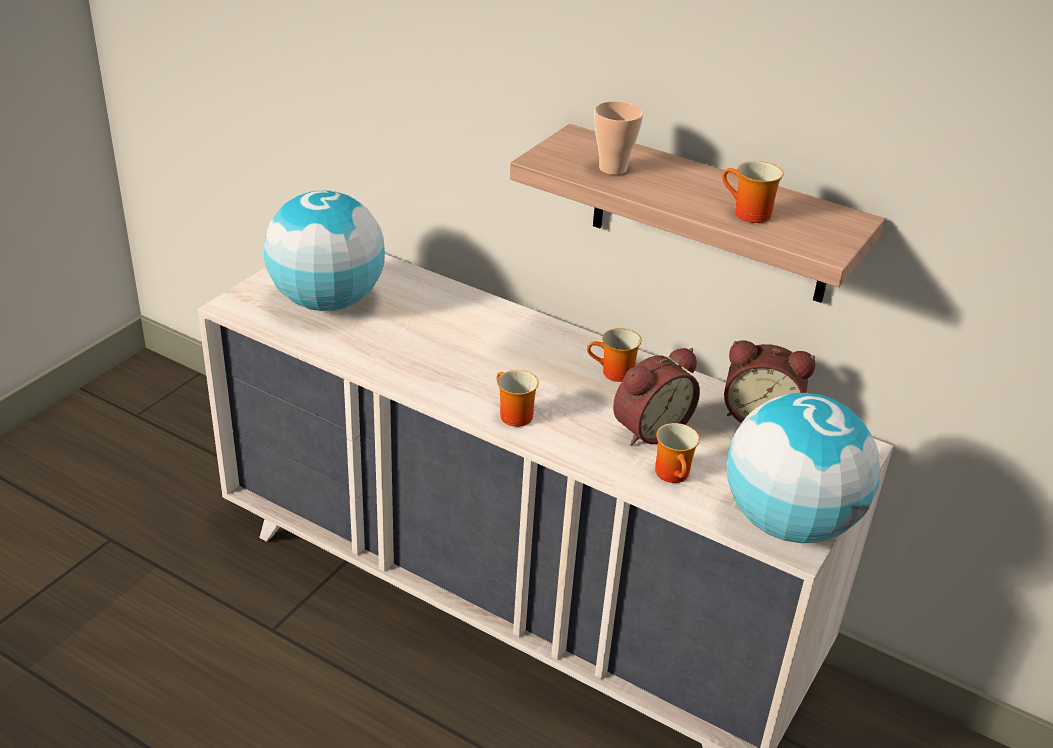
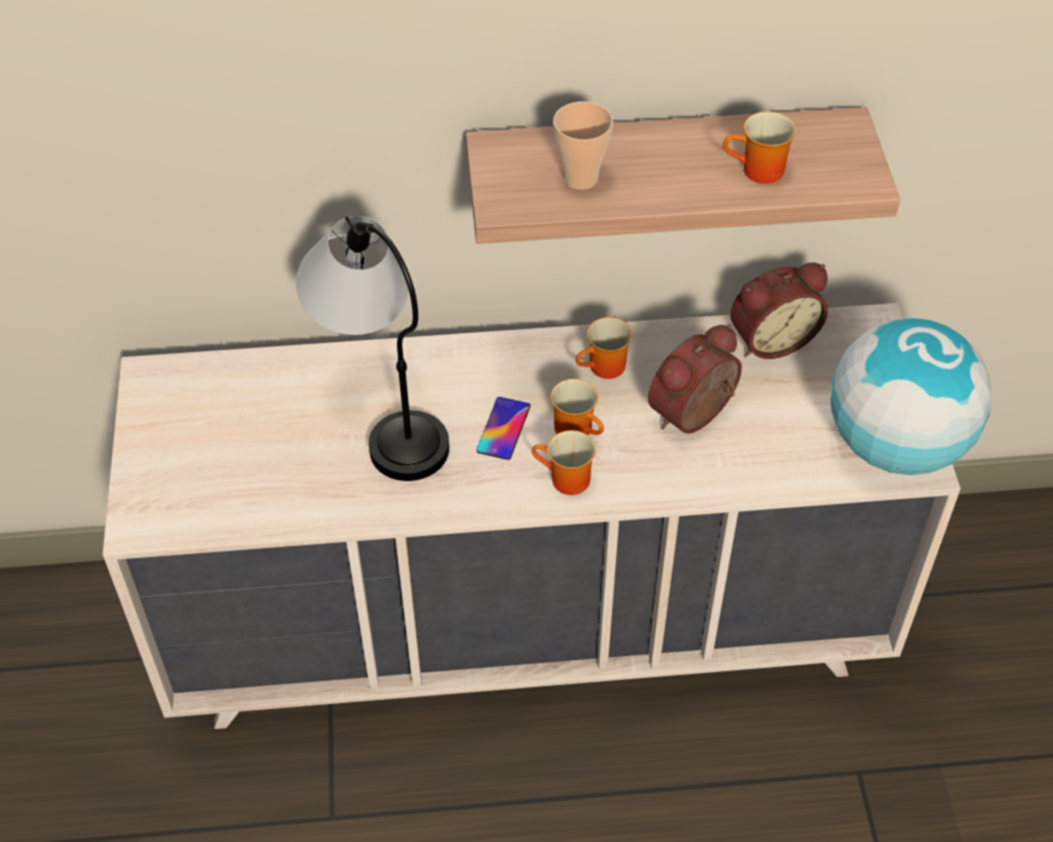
camera: 35 degrees left, 15 degrees up
(327, 302) = (236, 454): globe -> none
(440, 325) = (384, 412): none -> table lamp
(505, 369) = (503, 428): none -> phone
(648, 429) = (695, 416): alarm clock -> alarm clock turned 150 degrees counterclockwise
(675, 475) = (765, 454): mug -> mug (578, 429)

